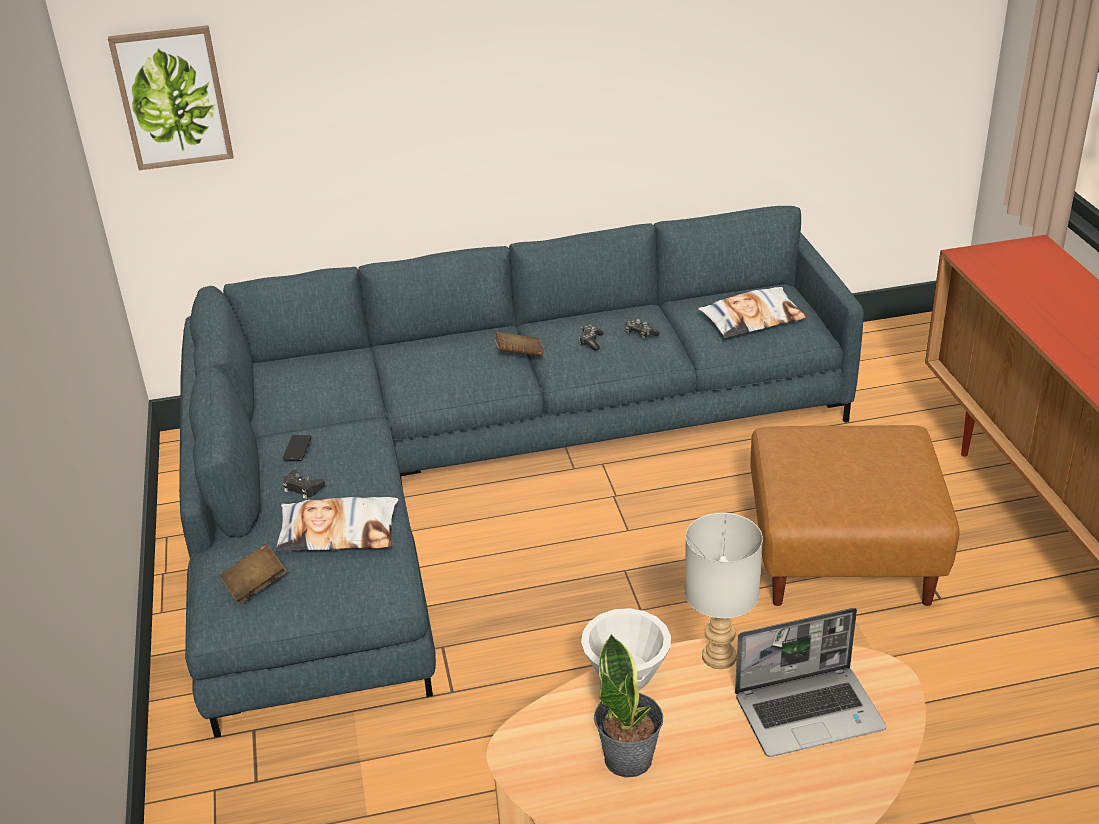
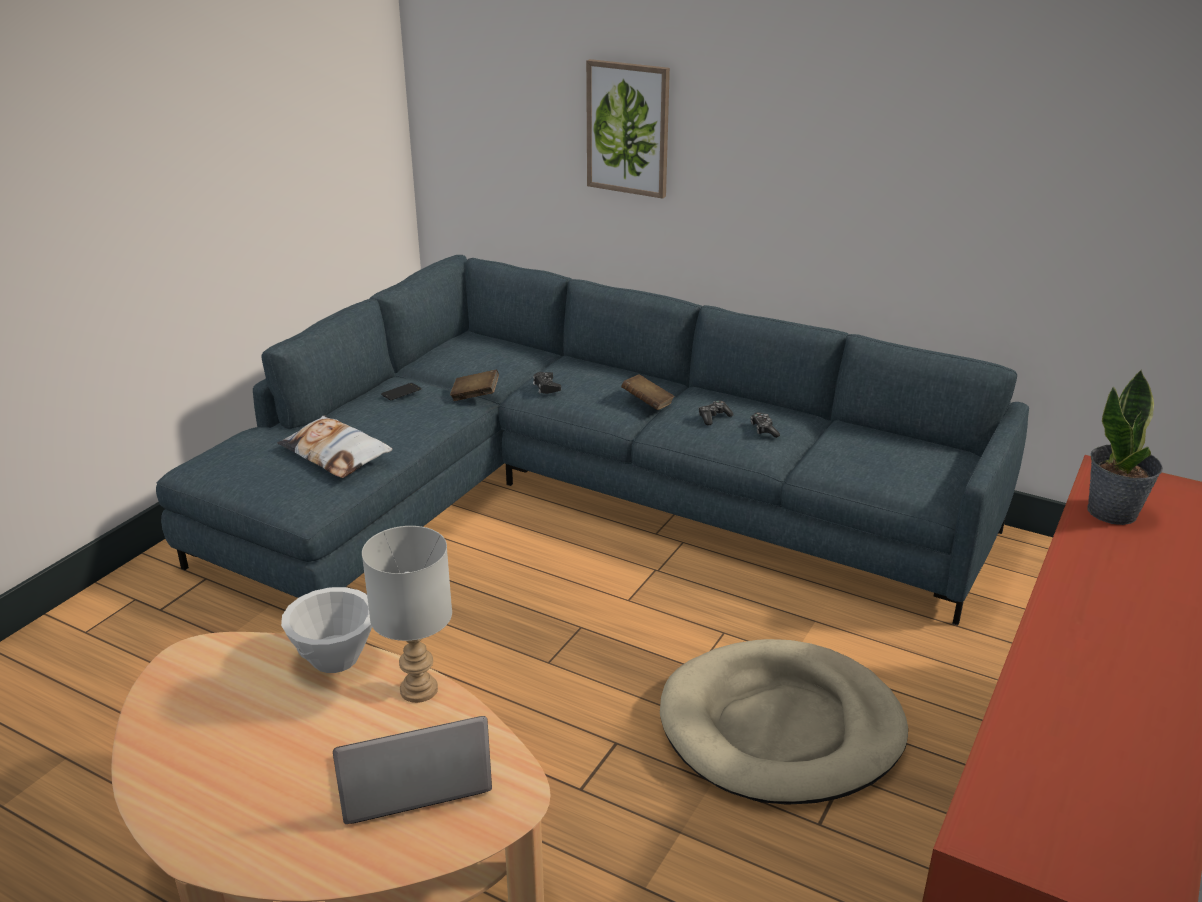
camera: 40 degrees right, 5 degrees down
(172, 97) = (469, 83): picture -> picture (628, 128)
(255, 585) = (241, 459): brown book -> brown book (475, 396)
(303, 488) = (361, 416): black game controller -> black game controller (546, 387)
(629, 758) = (239, 713): potted plant -> potted plant (1113, 512)
(752, 319) = (884, 463): pillow -> none
(810, 712) = (409, 778): laptop -> laptop turned 135 degrees clockwise
(843, 554) = (781, 728): brown ottoman -> beige dog bed

